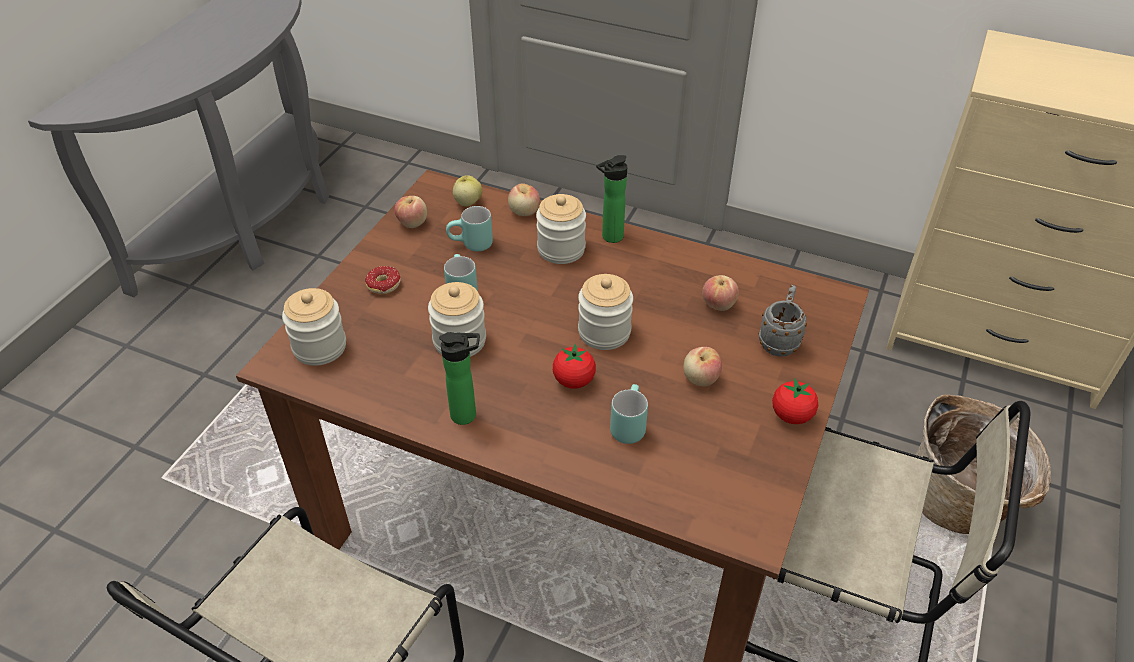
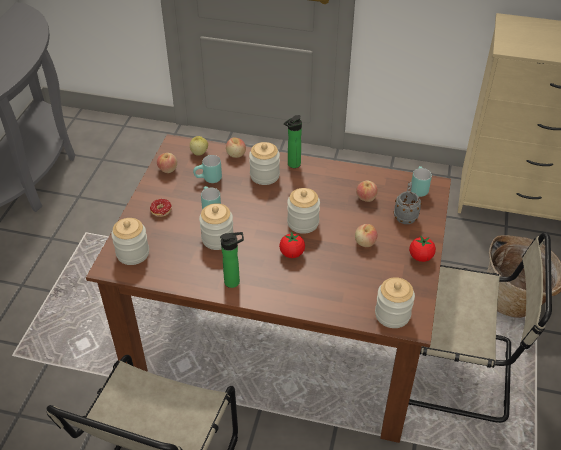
camera: 10 degrees left, 0 degrees up
(626, 425) = (328, 275): turquoise mug -> turquoise mug (417, 188)
(721, 510) = (392, 314): none -> jar

